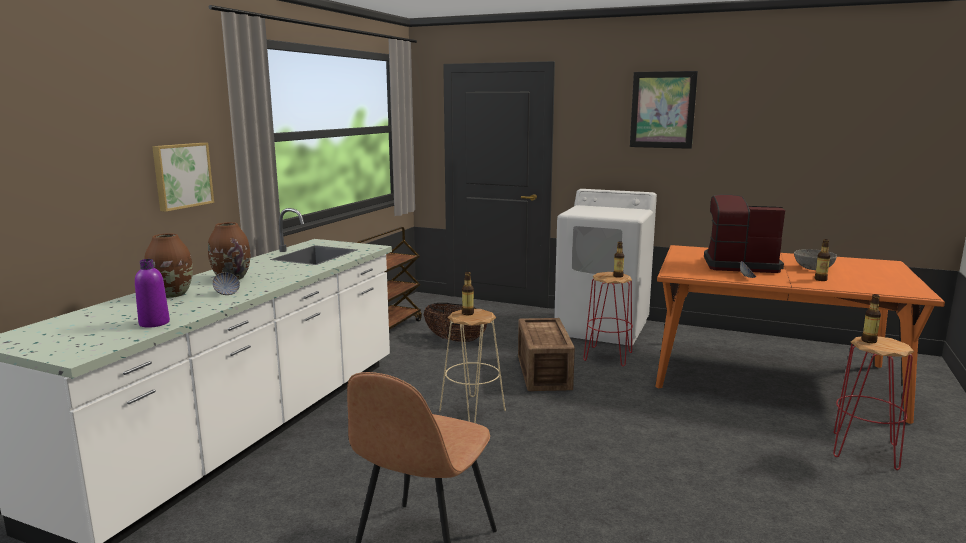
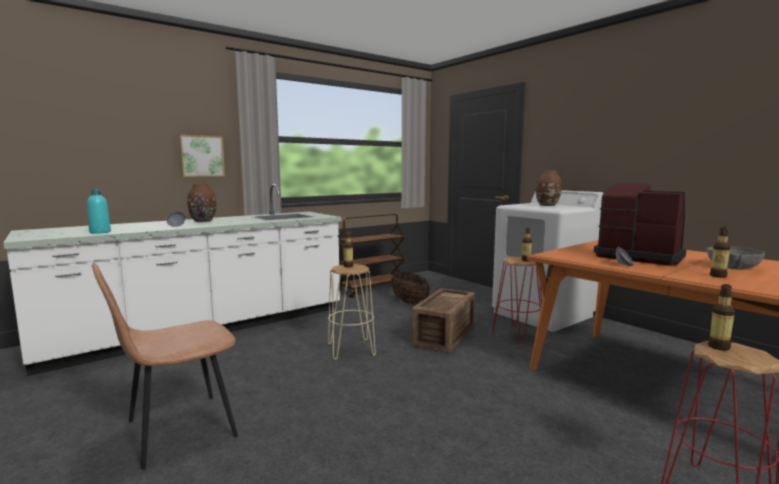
camera: 30 degrees right, 5 degrees down
(154, 323) = (100, 232): purple bottle -> turquoise bottle
(172, 294) = (152, 224): brown vase -> brown vase (547, 205)
(662, 110) = (614, 113): picture -> none

